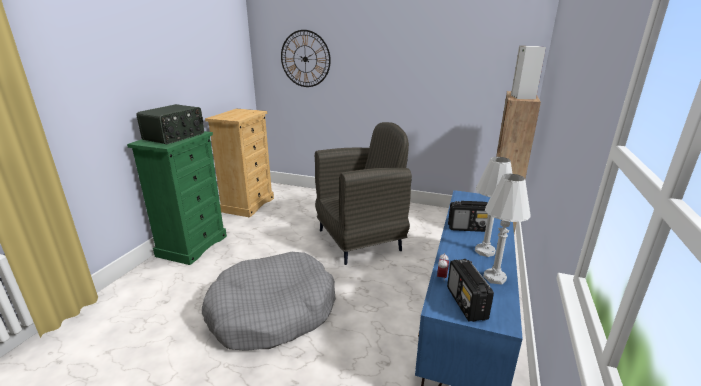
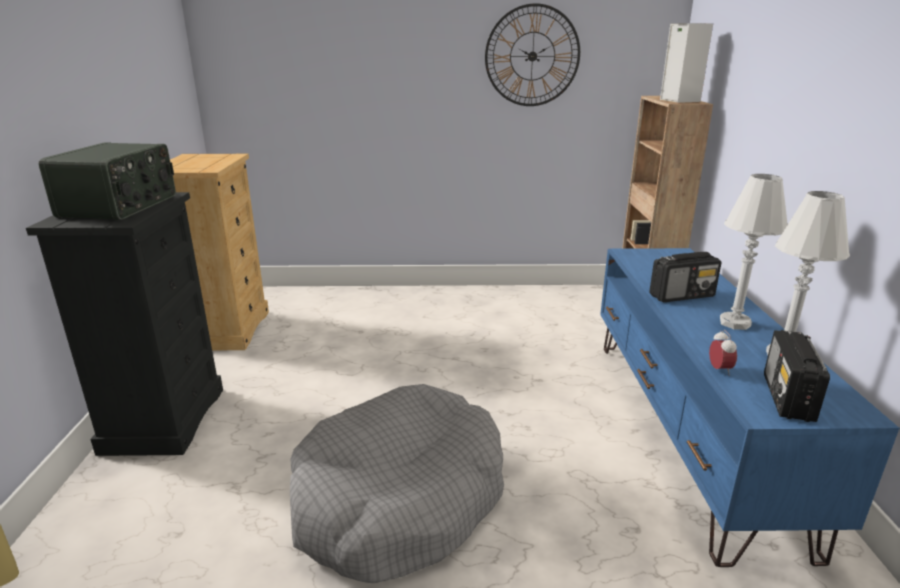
camera: 20 degrees left, 0 degrees up
(192, 246) = (164, 419): green dresser -> black dresser
(305, 59) = (301, 59): wall clock -> wall clock (532, 56)
(360, 240) = (462, 352): grey armchair -> none
(466, 303) = (787, 398): radio -> radio turned 45 degrees clockwise

